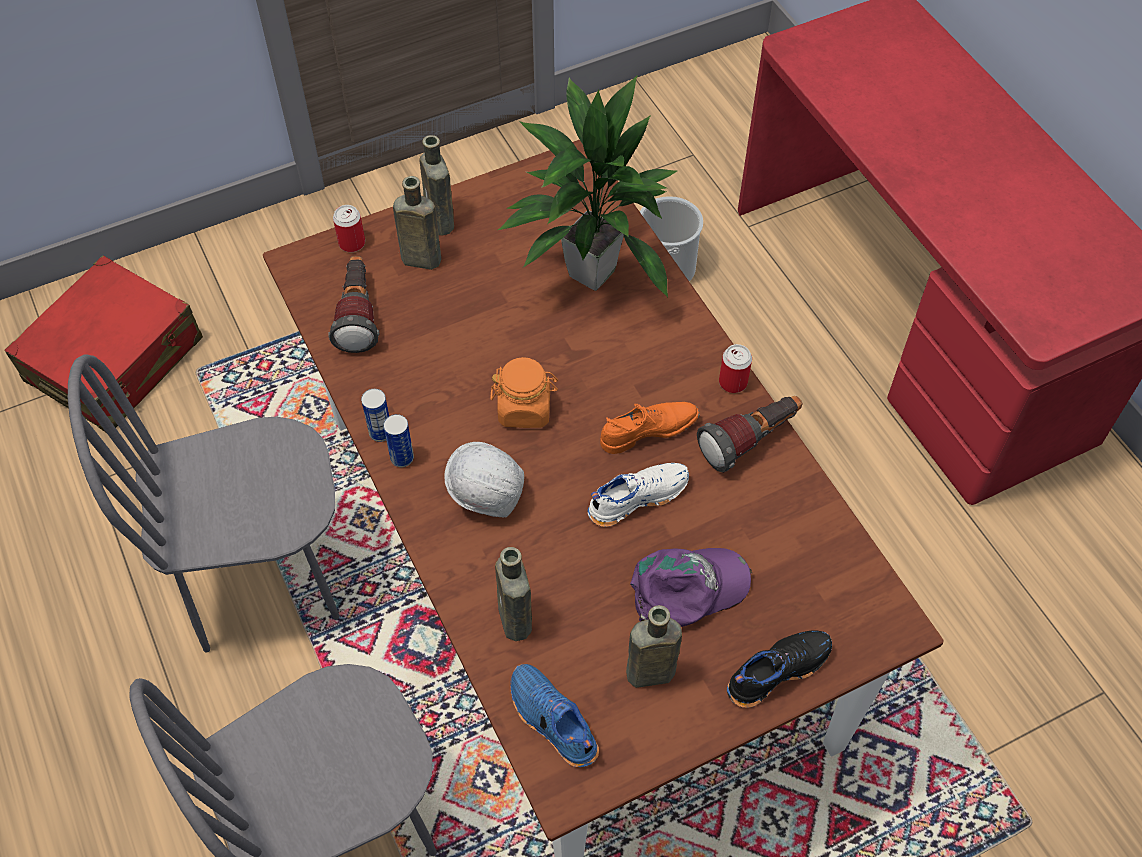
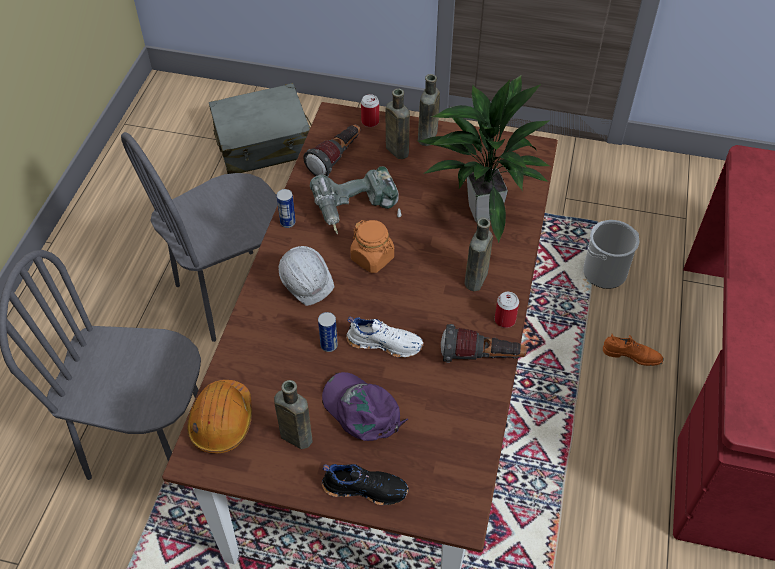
camera: 40 degrees right, 5 degrees down
(115, 360) = (264, 143): red suitcase -> grey suitcase
(264, 579) = (232, 293): grey chair -> grey chair turned 60 degrees counterclockwise
(402, 458) = (285, 241): can -> can (329, 345)
(449, 365) = (356, 211): none -> power drill
(516, 622) = (256, 360): brown bottle -> brown bottle (475, 281)
(551, 721) = (222, 421): blue shoe -> orange hard hat
(648, 431) = (428, 313): orange shoe -> orange shoe (631, 356)
(688, 590) = (361, 410): purple cap -> purple cap turned 150 degrees counterclockwise

